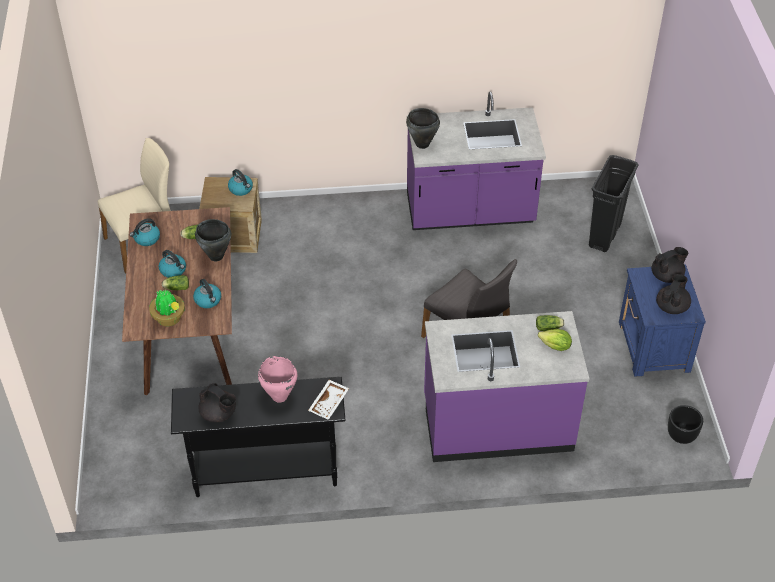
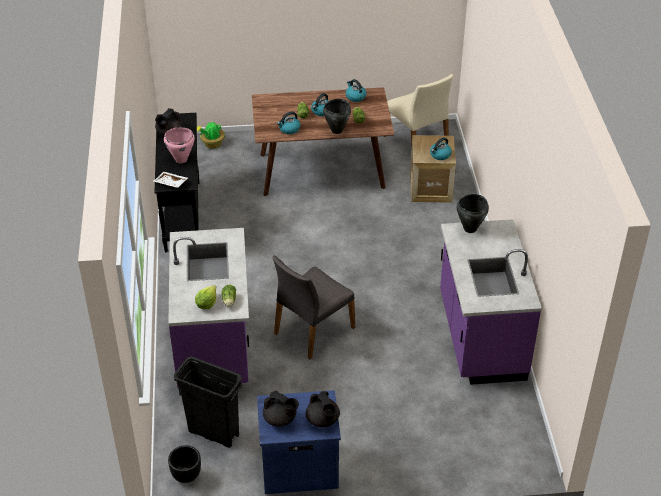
camera: 90 degrees right, 5 degrees down
(169, 319) = (271, 113): potted plant -> potted plant (212, 144)
(604, 235) = (457, 442): black trash can -> black trash can (214, 433)

